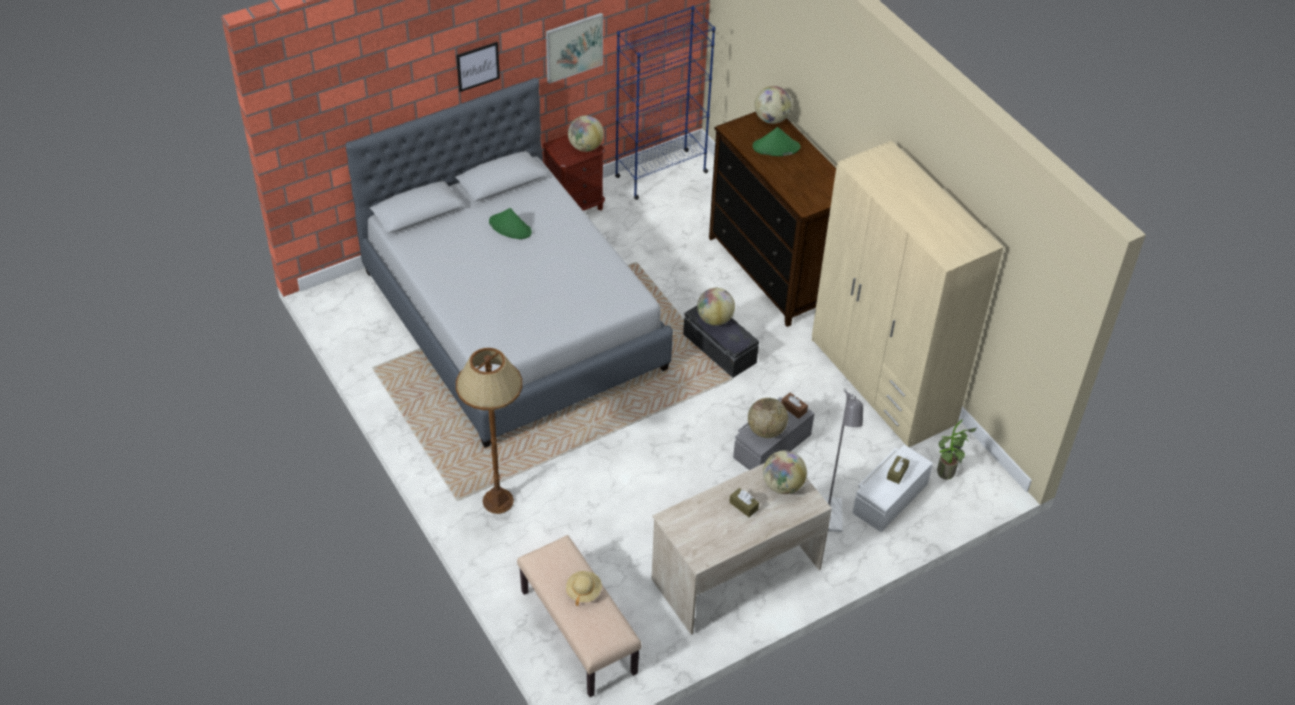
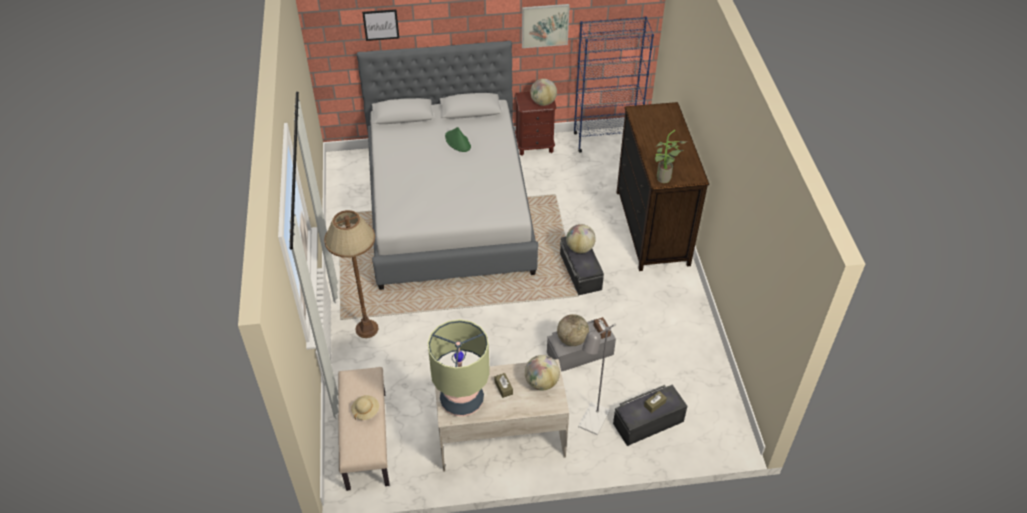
camera: 25 degrees right, 0 degrees up
(478, 66) = (465, 21): picture -> picture (381, 24)
(704, 536) = (462, 400): none -> table lamp
(771, 119) = (670, 111): globe -> none
(776, 147) = (661, 132): green hat -> none
(882, 382) = (689, 333): beige wardrobe -> none
(889, 498) = (647, 422): white storage box -> black storage box
(946, 475) = (702, 419): potted plant -> potted plant (663, 180)

